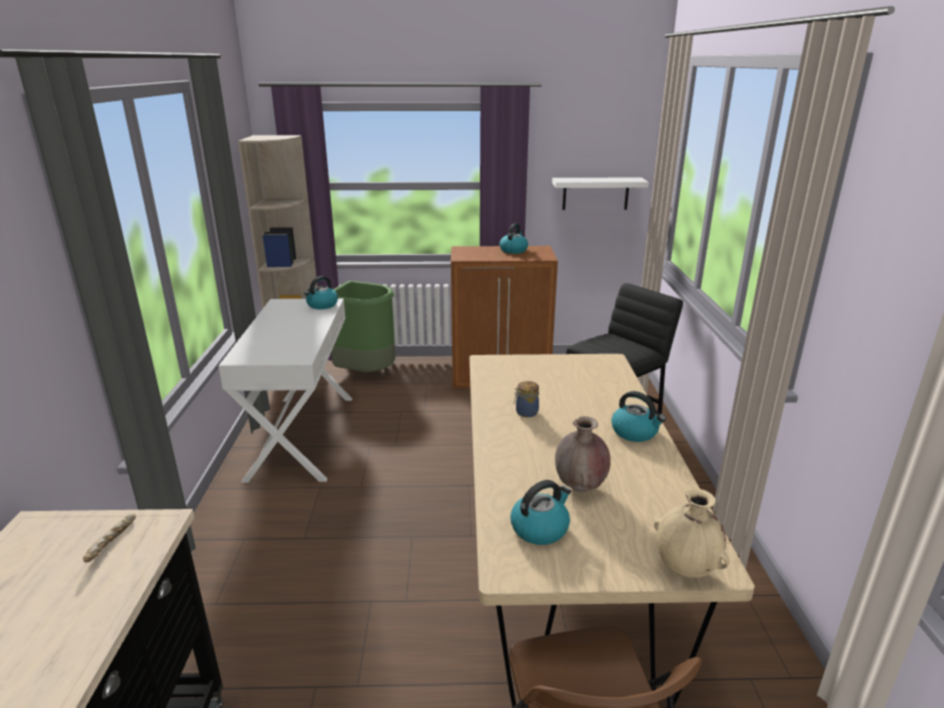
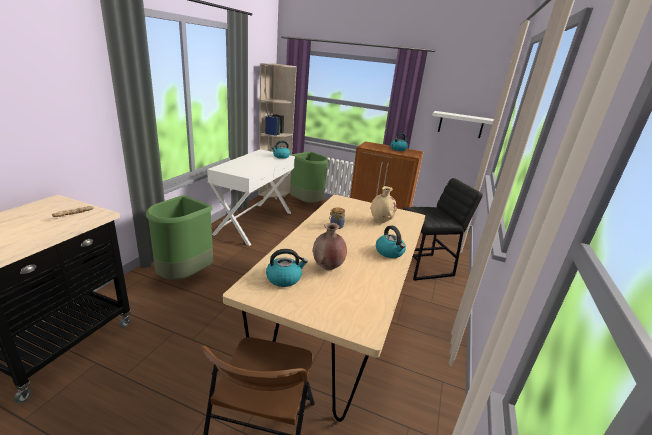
camera: 20 degrees right, 0 degrees up
(253, 577) = (185, 275): none -> green trash can
(685, 570) = (345, 325): beige vase -> beige vase (381, 221)

